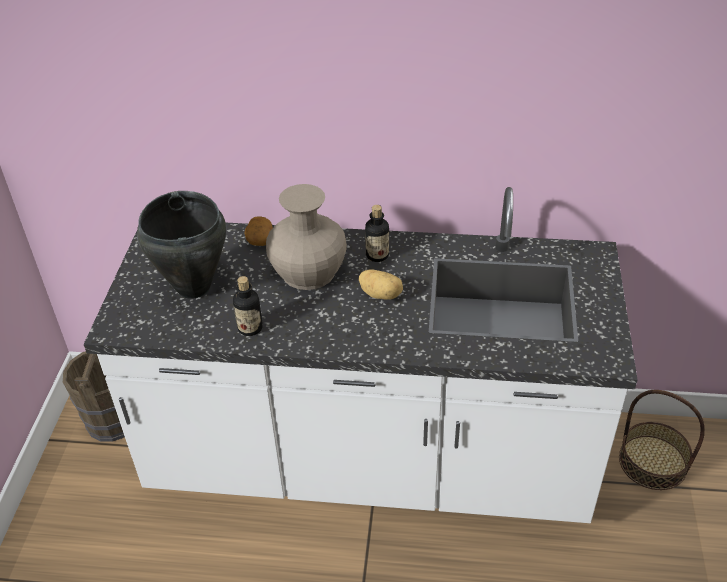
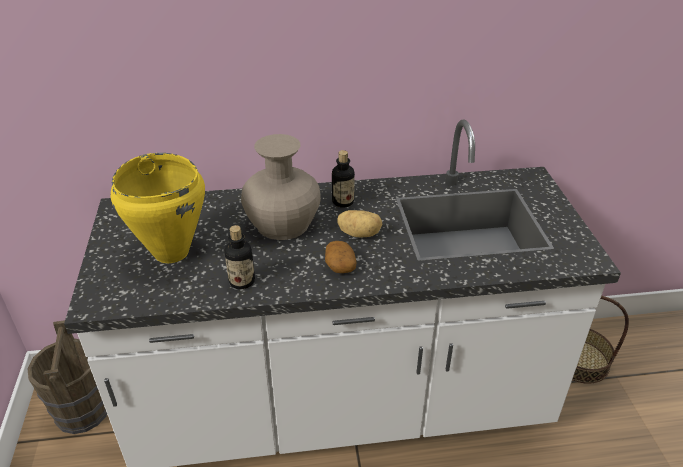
camera: 15 degrees left, 5 degrees down
(193, 287) = (171, 253): black cooking pot -> yellow cooking pot
(259, 239) = (225, 202): potato -> potato (339, 265)

